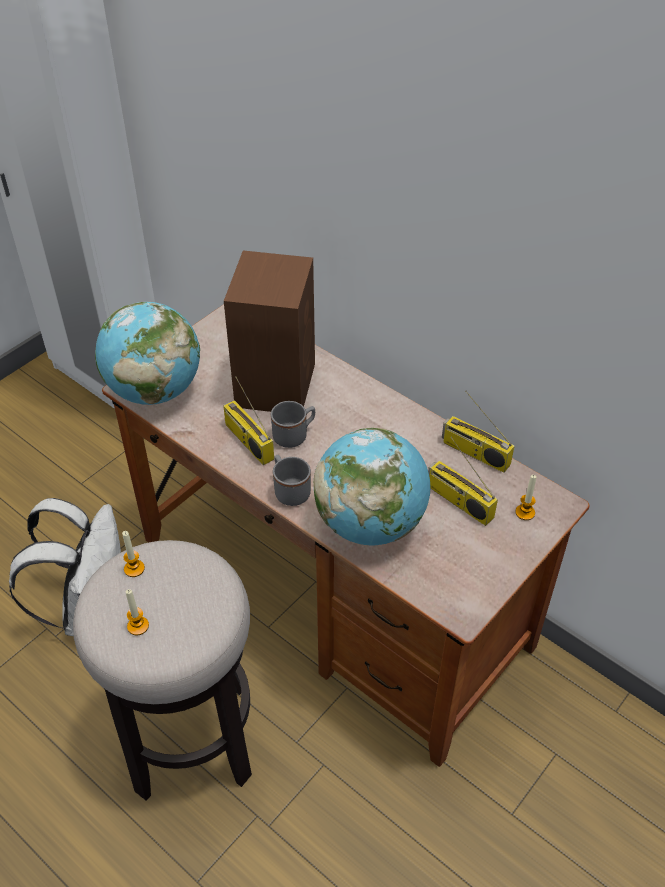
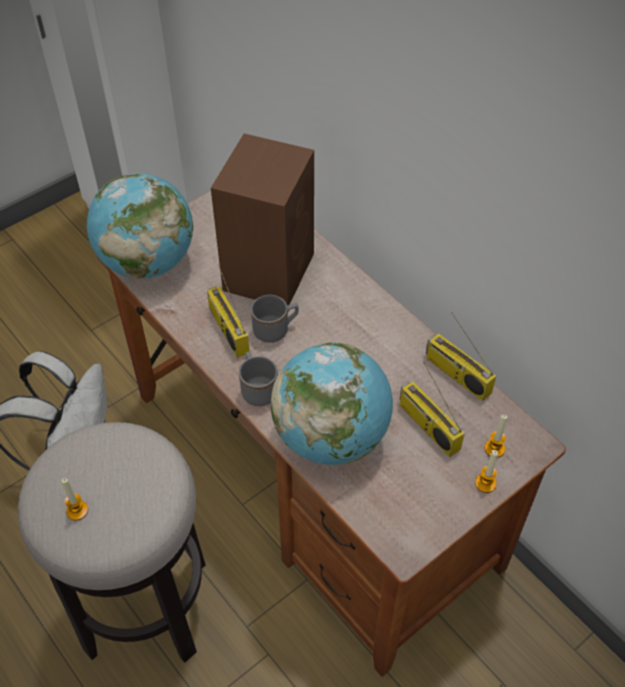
camera: 10 degrees right, 5 degrees up
(134, 568) = (87, 449): candle -> candle (485, 483)

